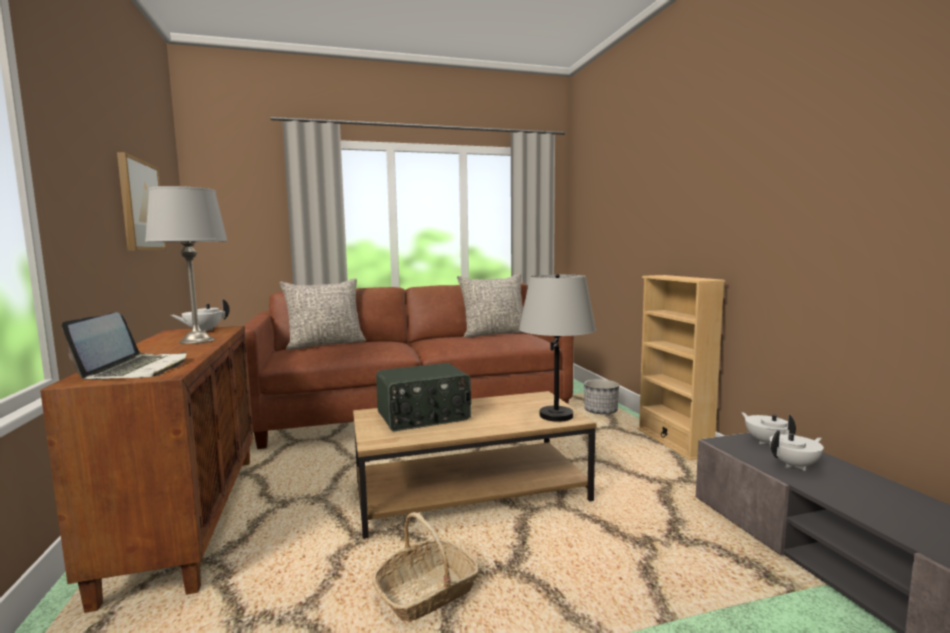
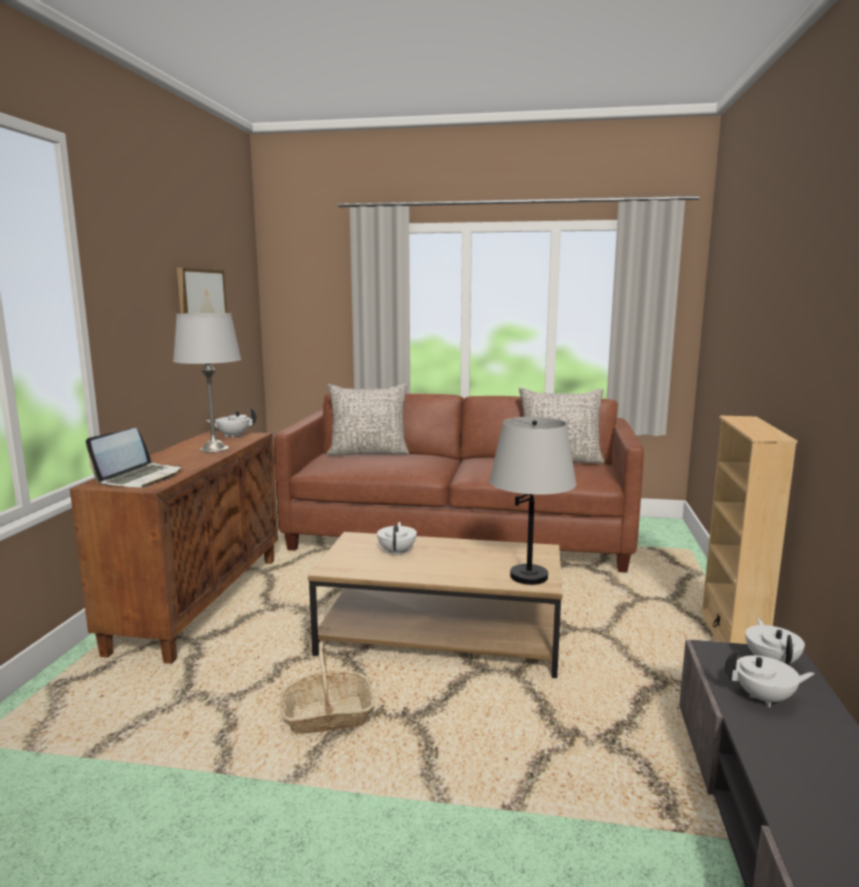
camera: 25 degrees right, 5 degrees up
(424, 417) = (397, 552): radio -> white teapot
(600, 411) = (676, 577): planter -> none

